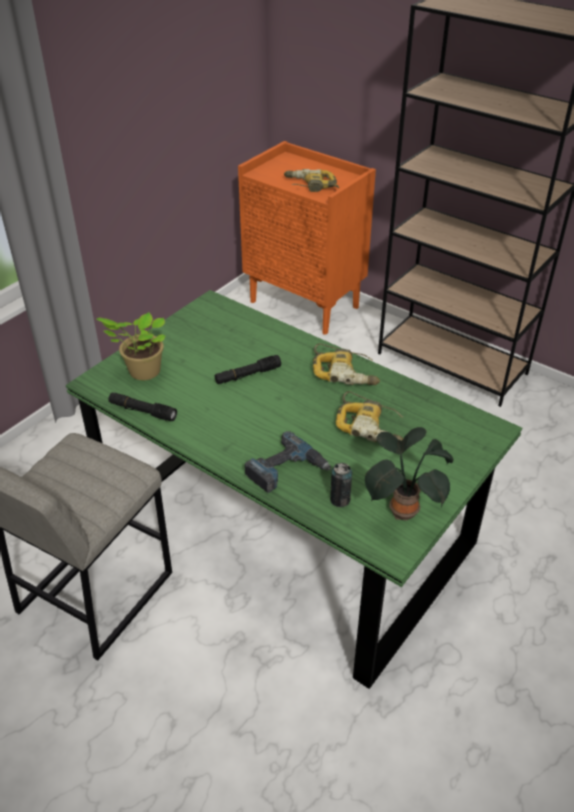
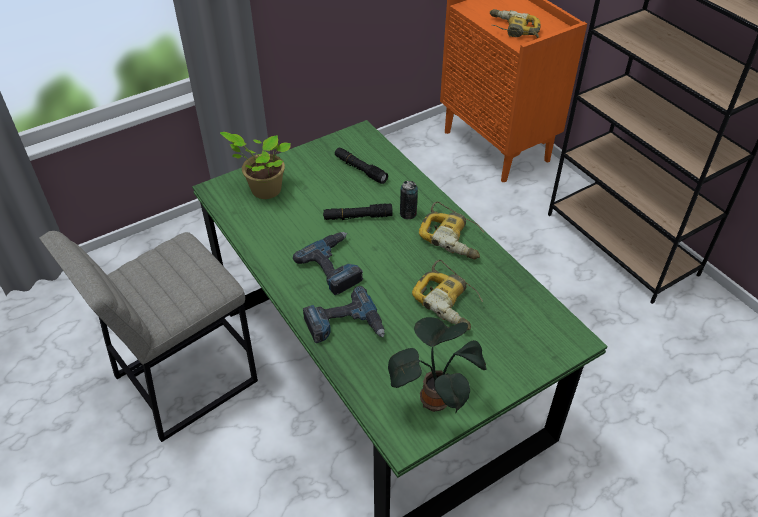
camera: 20 degrees right, 5 degrees up
(142, 411) = (244, 229): black flashlight -> black flashlight (360, 169)
(250, 422) = (335, 266): none -> power drill
(340, 500) = (379, 370): can -> can (408, 214)

